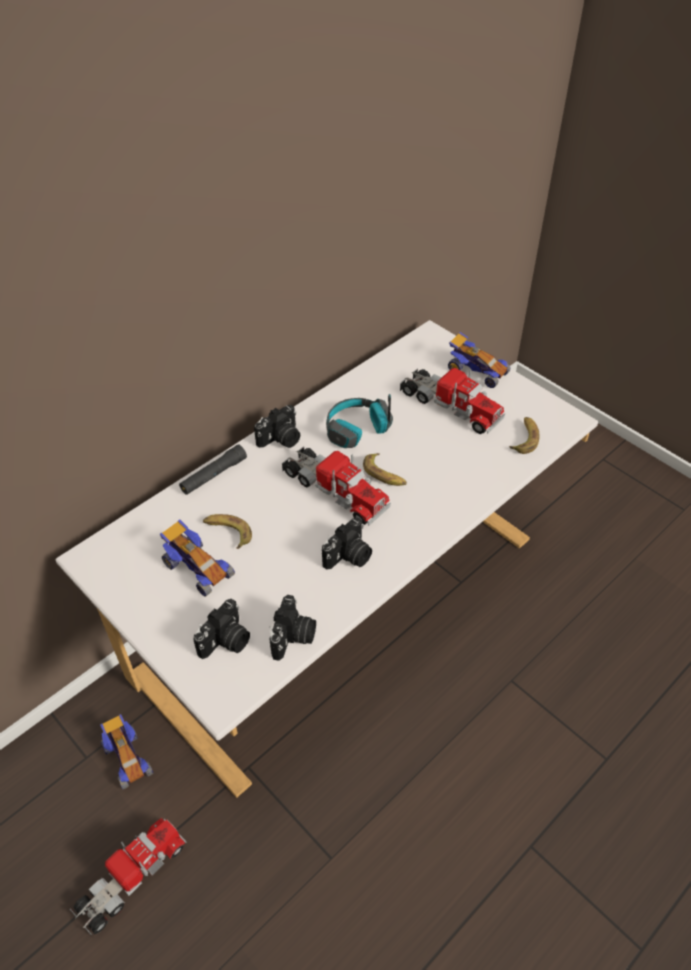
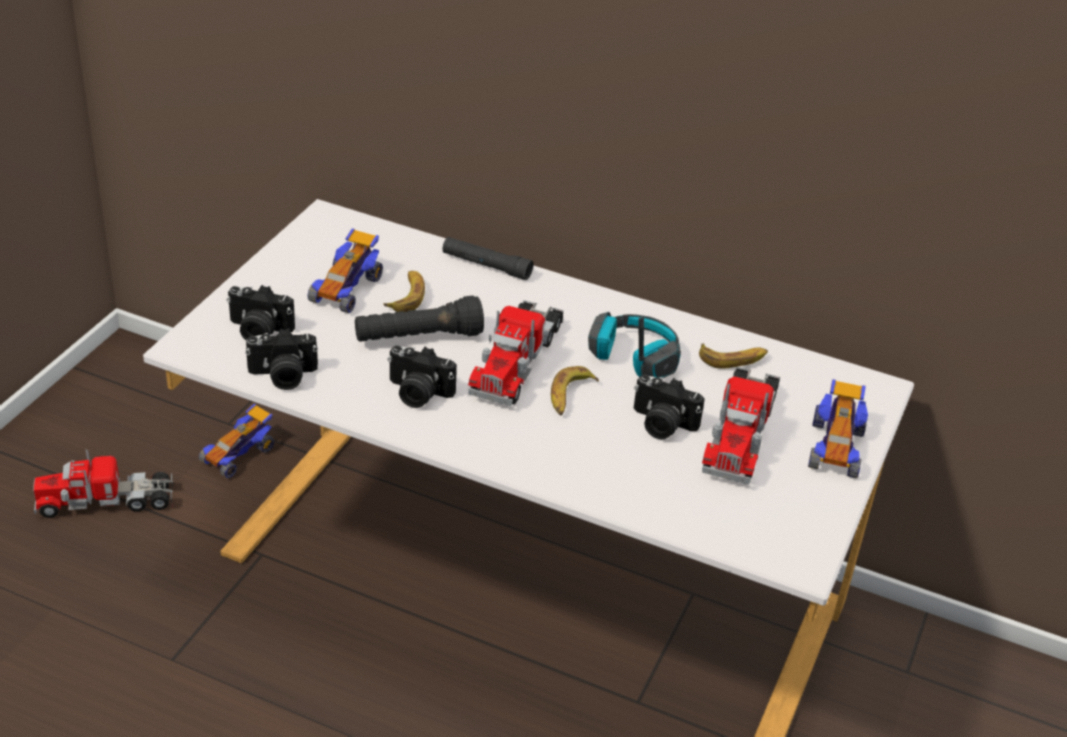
camera: 65 degrees right, 10 degrees down
(131, 878) = (106, 501): toy truck -> toy truck turned 150 degrees clockwise
(281, 439) = (575, 300): camera -> camera (661, 424)
(283, 539) = (418, 338): none -> black flashlight
(524, 438) = (727, 518): banana -> banana (733, 359)

